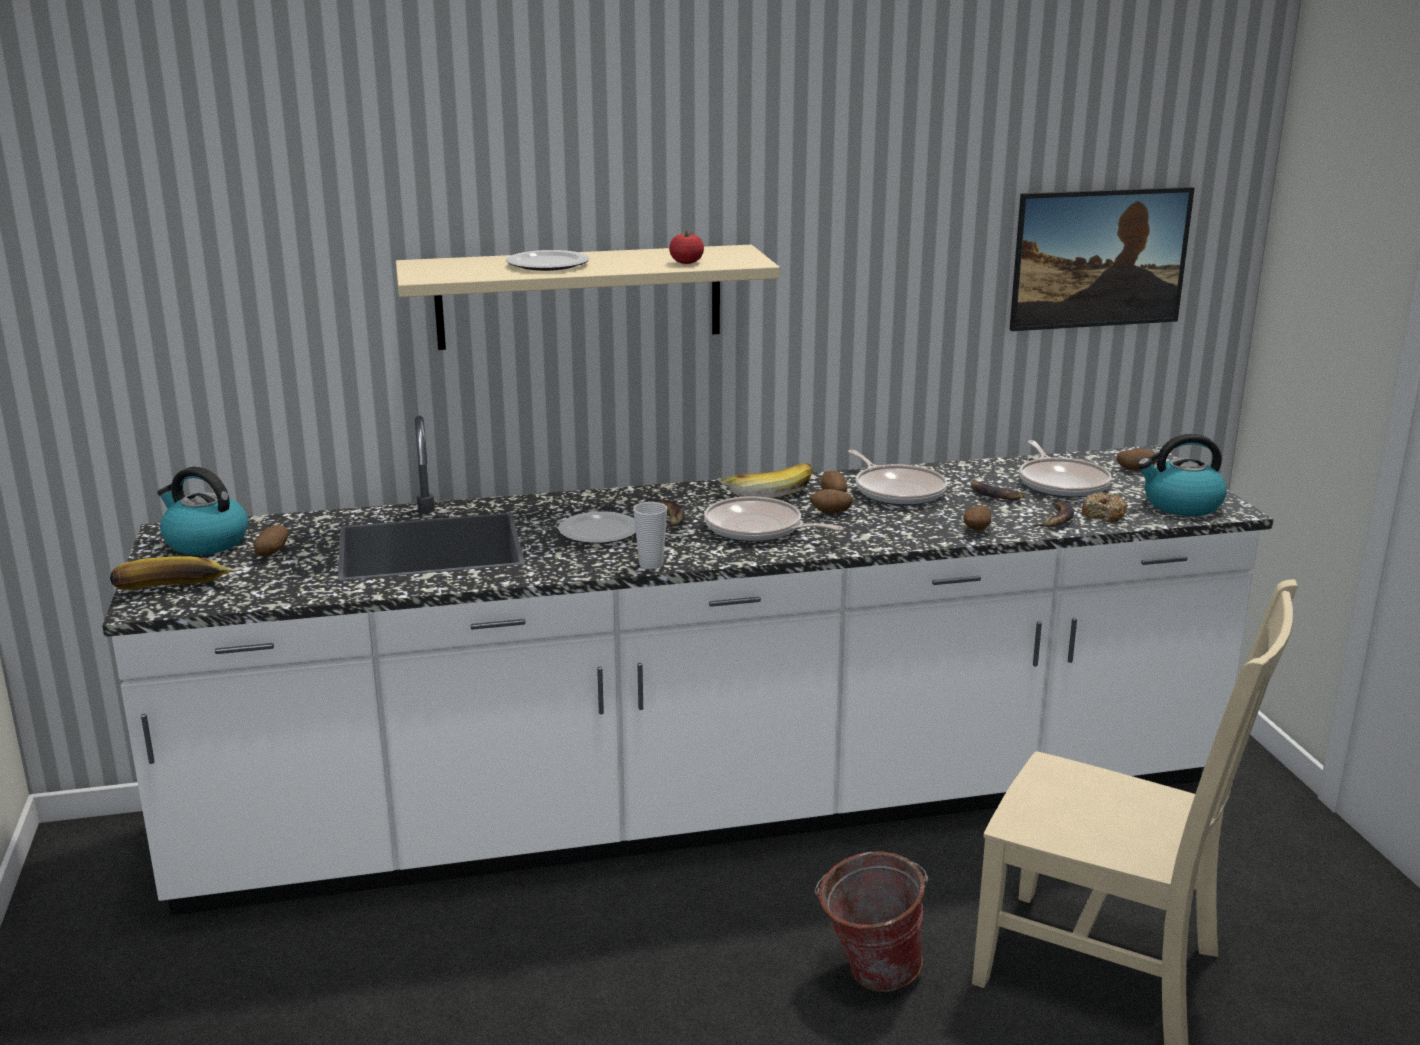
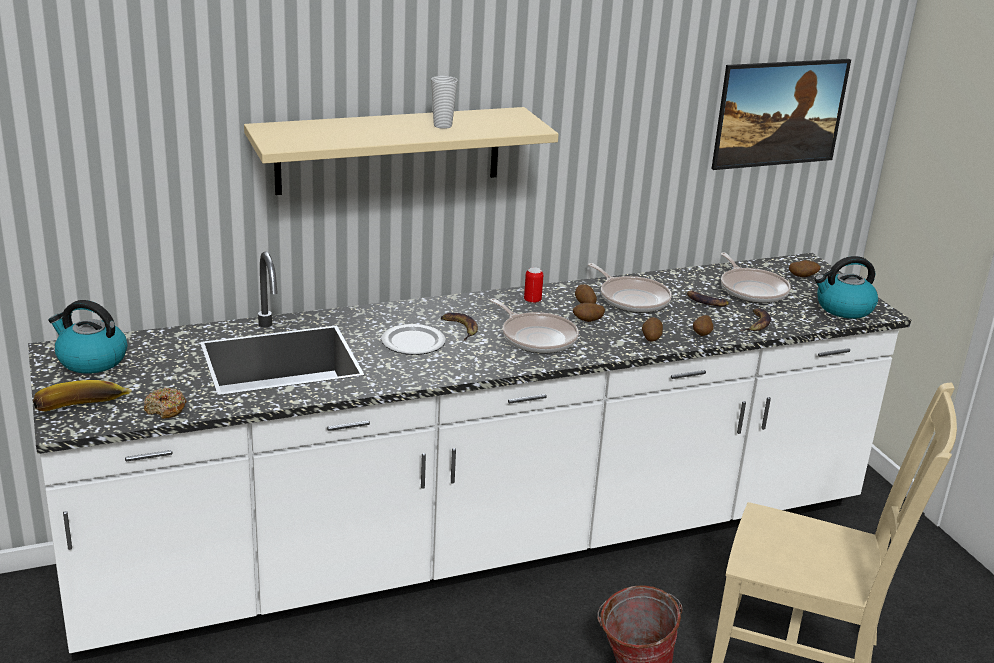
camera: 10 degrees left, 5 degrees up
(272, 553) = (152, 370): potato -> potato (651, 338)
(547, 264) = (373, 129): plate -> none
(651, 565) = (464, 373): cup -> cup (442, 126)
(686, 262) = (483, 128): tomato -> none
(758, 529) = (536, 337): frying pan -> frying pan turned 150 degrees counterclockwise
(767, 491) = (532, 301): banana -> can
(1103, 514) = (790, 318): donut -> donut (165, 409)

